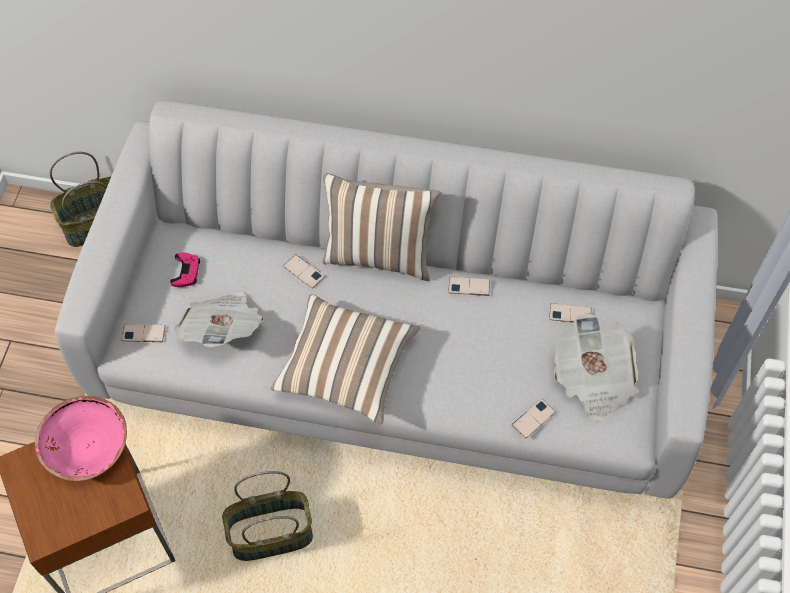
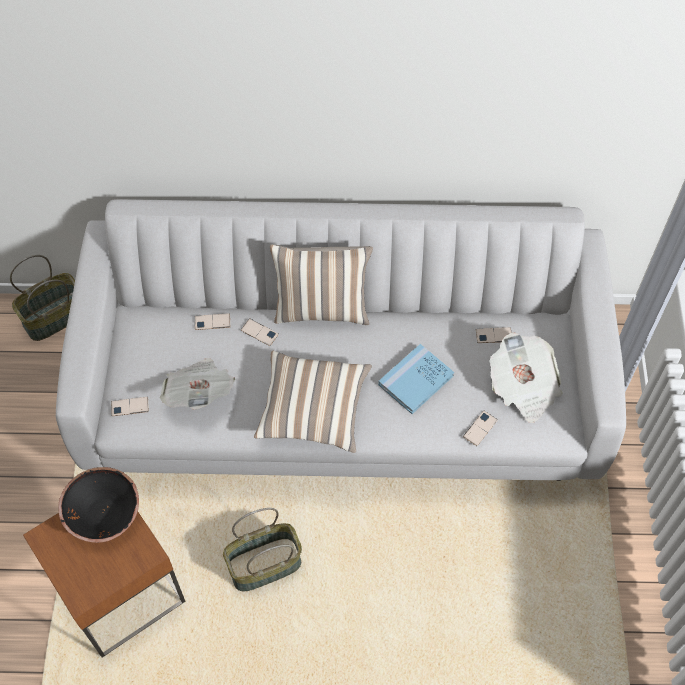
camera: 10 degrees left, 0 degrees up
(87, 447) = (103, 513): pink bowl -> black bowl
(186, 272) = (156, 347): pink game controller -> none
(469, 286) = (404, 324): phone -> phone (212, 322)
(470, 352) = (416, 380): none -> blue book

